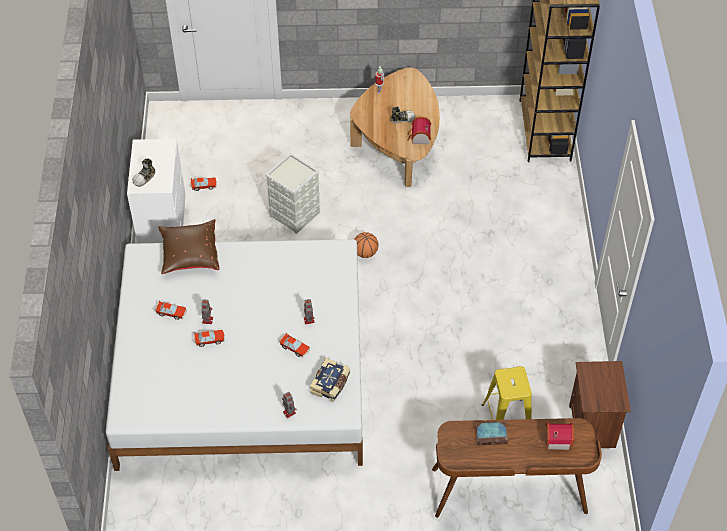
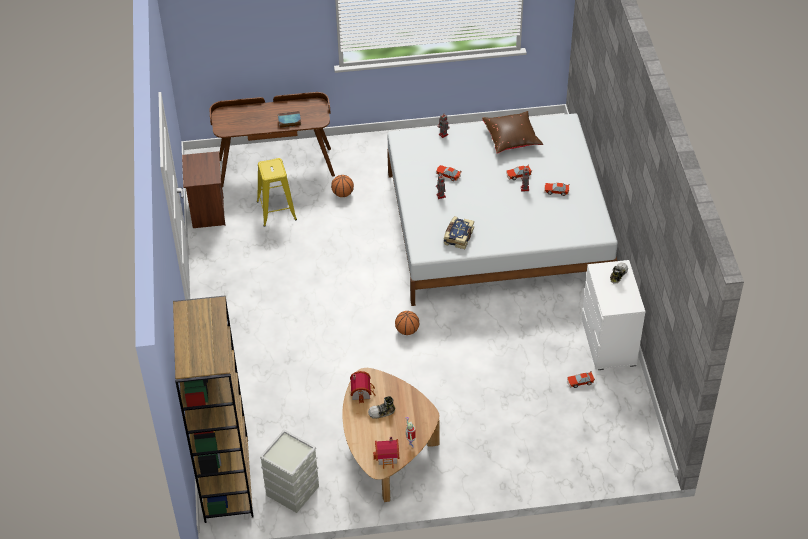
camera: 175 degrees right, 5 degrees down
(189, 255) = (557, 236): brown pillow -> brown pillow (512, 139)
(295, 214) = (481, 361): grey storage box -> grey storage box (292, 491)
(331, 384) = (415, 154): book -> book (458, 236)
(423, 438) = (343, 194): none -> basketball
(556, 439) = (241, 123): toy house -> toy house (388, 457)

